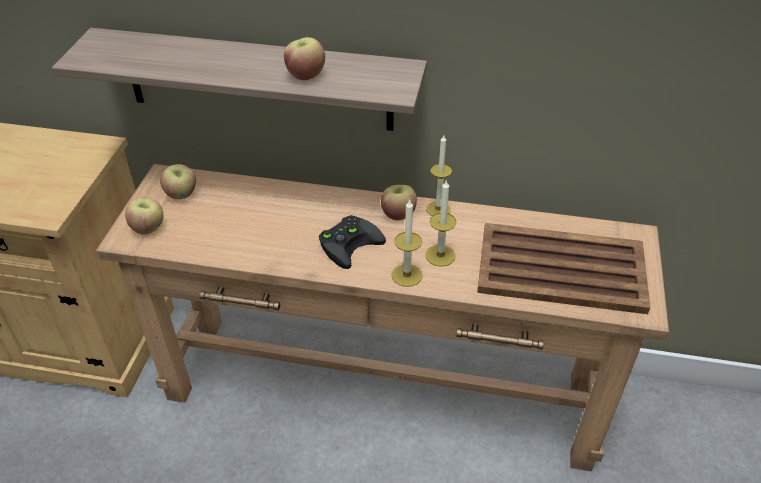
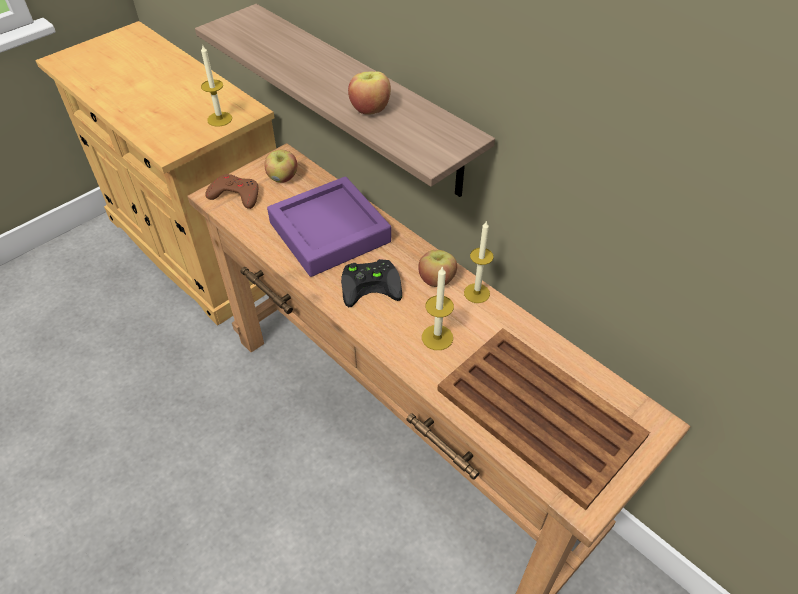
camera: 35 degrees right, 5 degrees up
(148, 228) = (235, 195): apple -> brown game controller
(272, 219) = (329, 232): none -> purple tray
(406, 275) = (391, 339): candle -> candle (219, 119)

